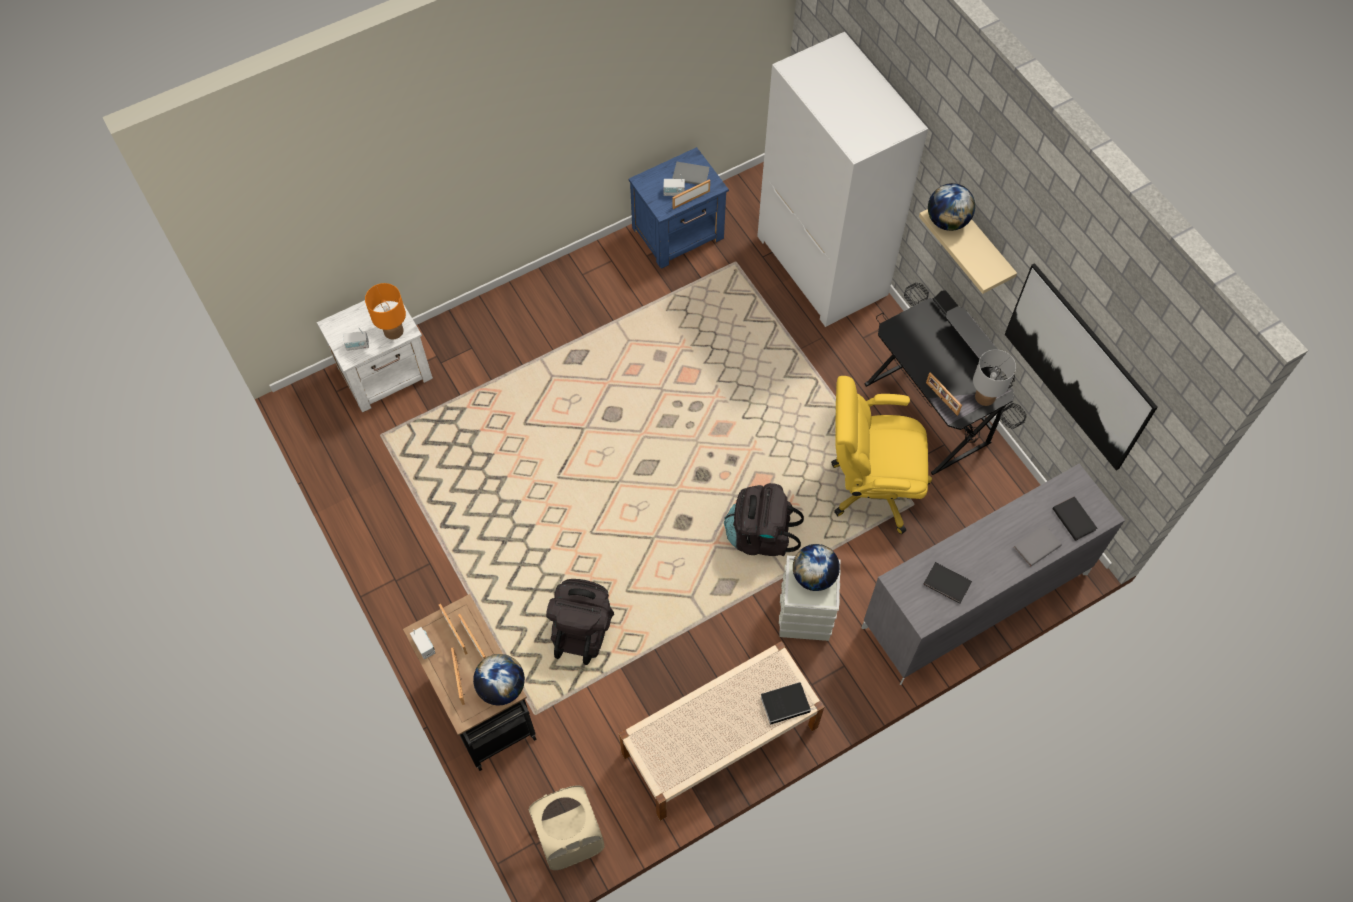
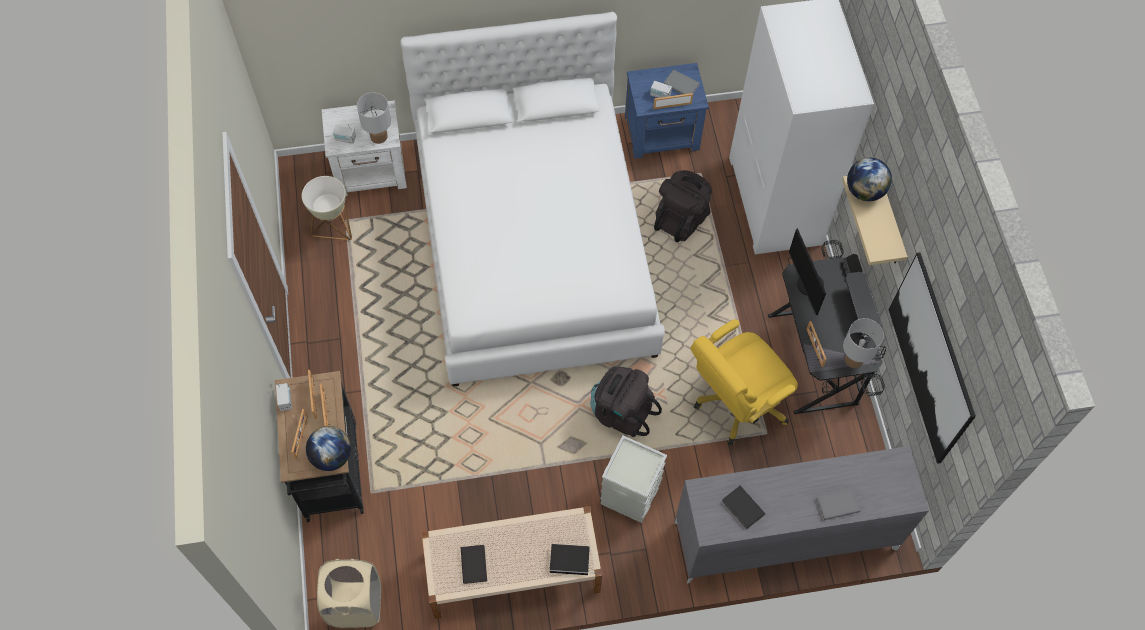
camera: 20 degrees right, 0 degrees up
(370, 446) = (333, 227): none -> planter
(393, 331) = (378, 136): orange table lamp -> grey table lamp
(582, 629) = (439, 437): black backpack -> black backpack (681, 218)
(595, 393) = (534, 245): none -> white bed
(814, 576) = (638, 461): globe -> none
(870, 486) = (735, 404): yellow office chair -> yellow office chair turned 60 degrees counterclockwise
(908, 338) = (807, 285): none -> monitor
(1074, 518) = (883, 492): black book -> black book (474, 564)

